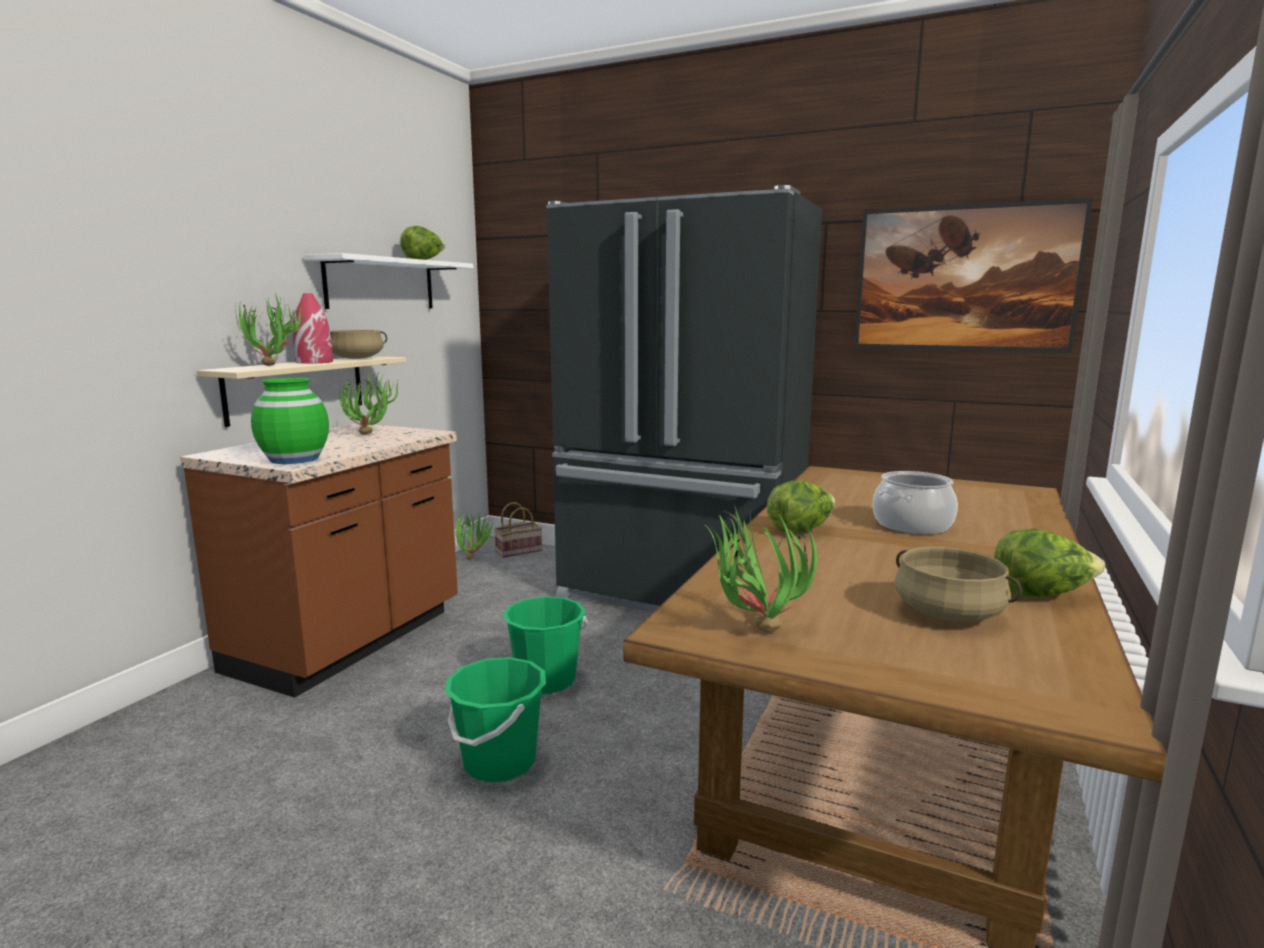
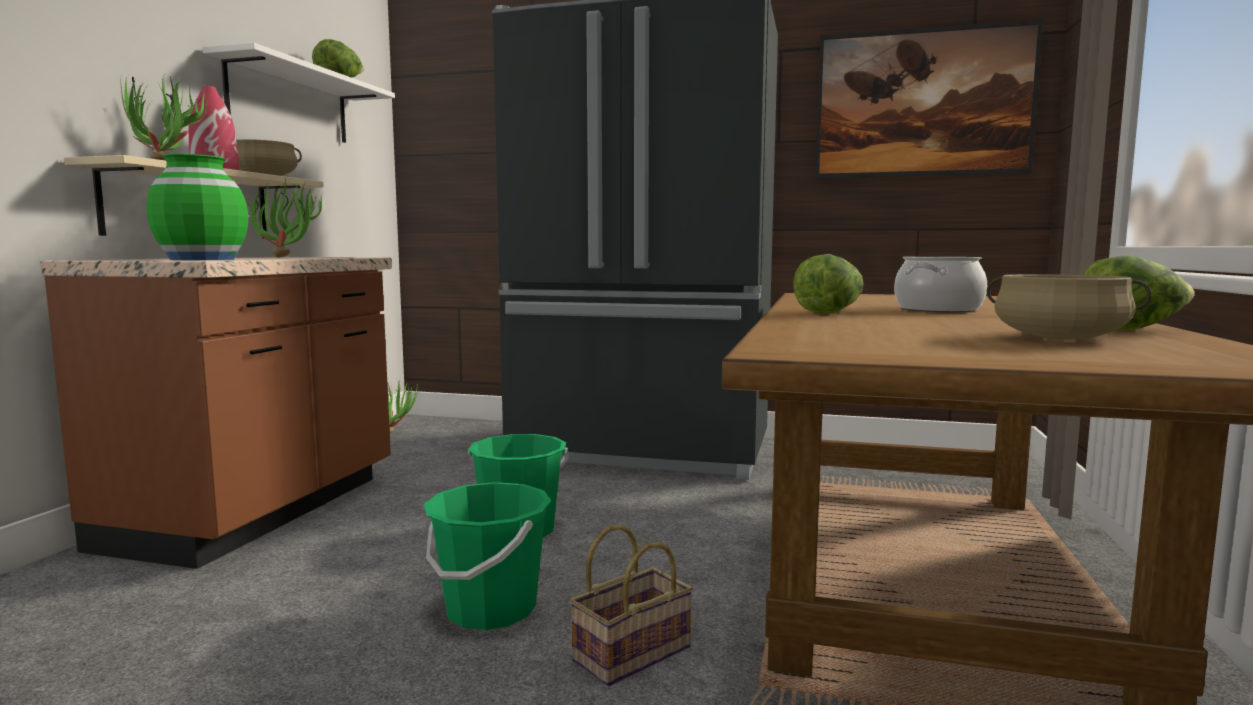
camera: 10 degrees left, 5 degrees down
(519, 550) = (445, 425): basket -> basket (633, 652)
(753, 632) = (869, 350): potted plant -> none

